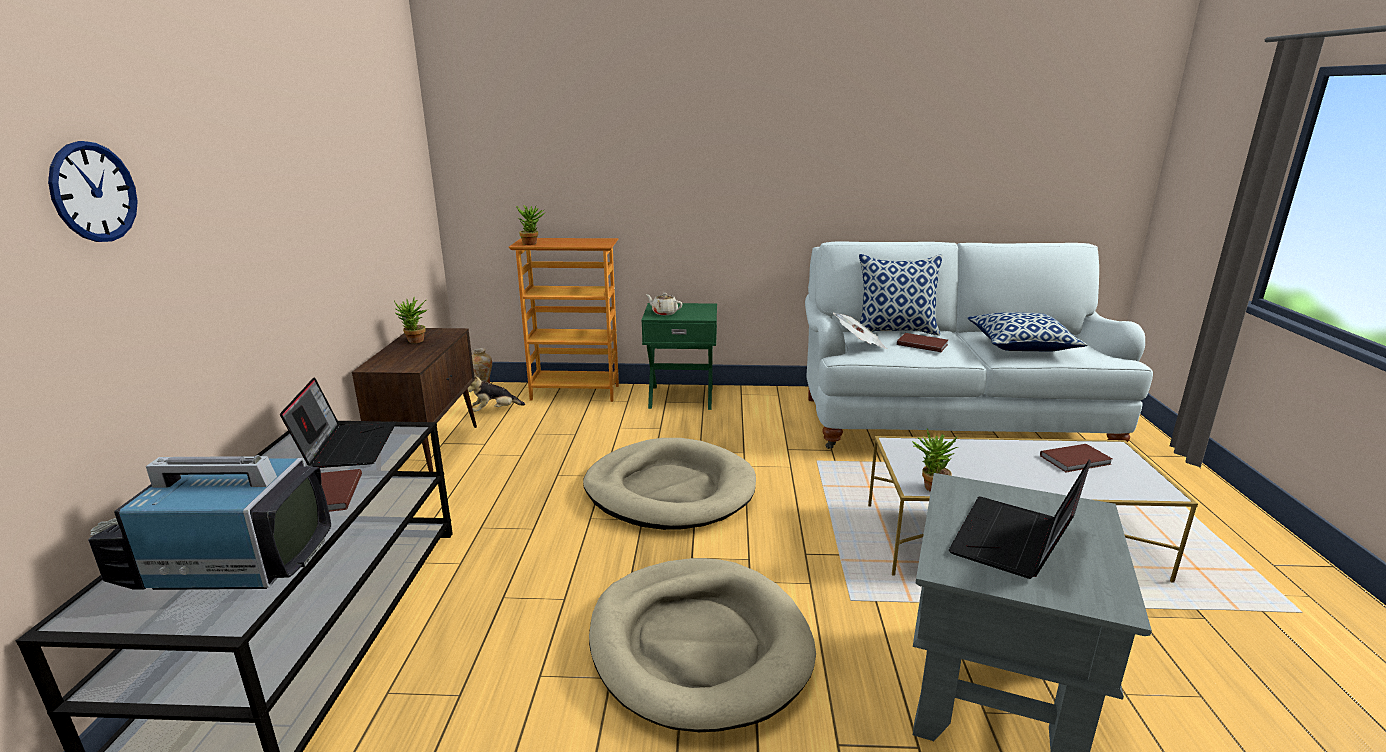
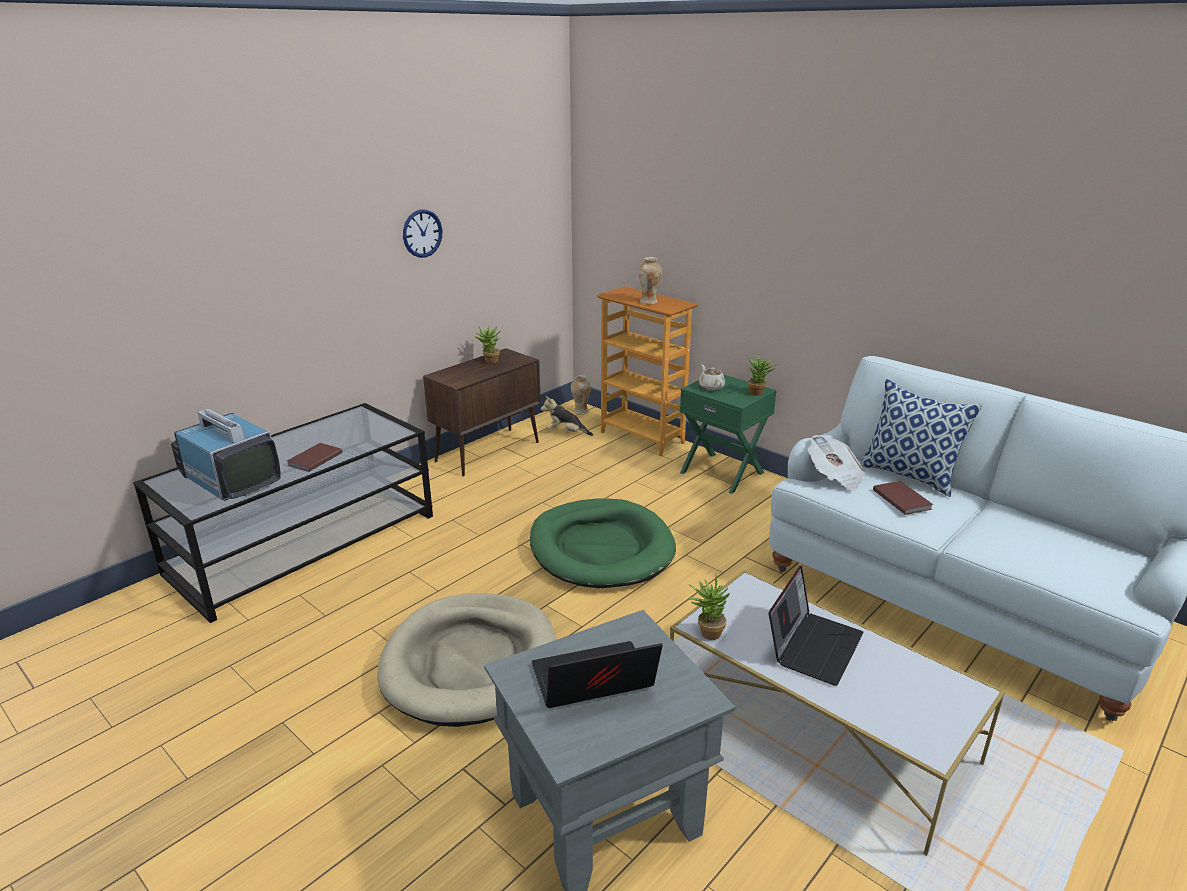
camera: 40 degrees right, 5 degrees up
(94, 192) = (218, 249): wall clock -> wall clock (422, 233)
(347, 446) = (361, 430): laptop -> laptop (813, 645)
(532, 243) = (619, 295): potted plant -> potted plant (758, 393)
(572, 243) = (649, 302): none -> vase
(670, 490) = (601, 548): beige dog bed -> green dog bed
(1021, 346) = (1022, 542): pillow -> none
(1077, 460) = (899, 680): brown book -> none

